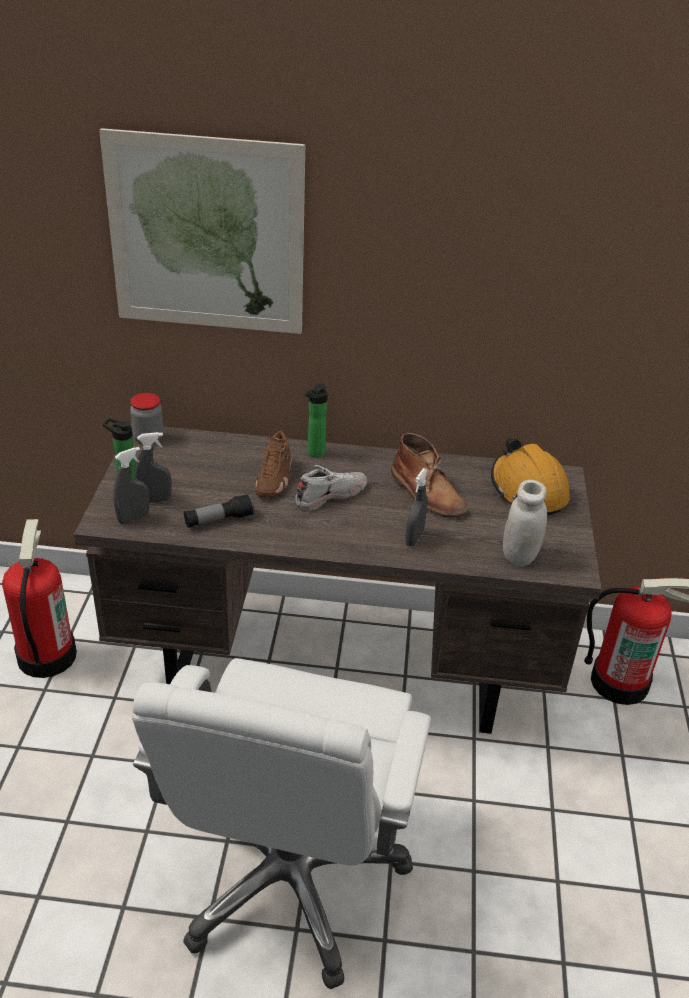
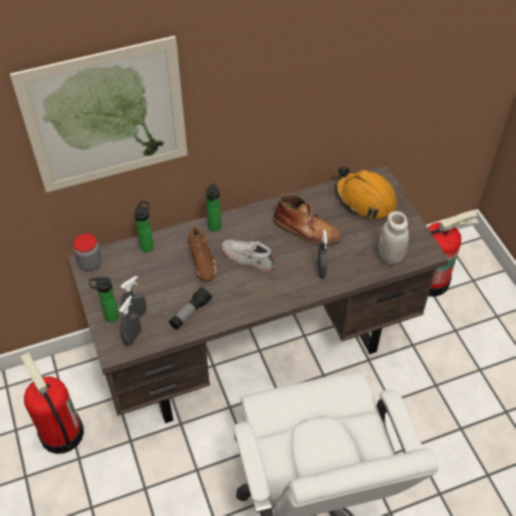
camera: 25 degrees left, 15 degrees up
(225, 444) = (148, 245): none -> bottle
(330, 495) = (247, 259): white shoe -> white shoe turned 90 degrees counterclockwise

